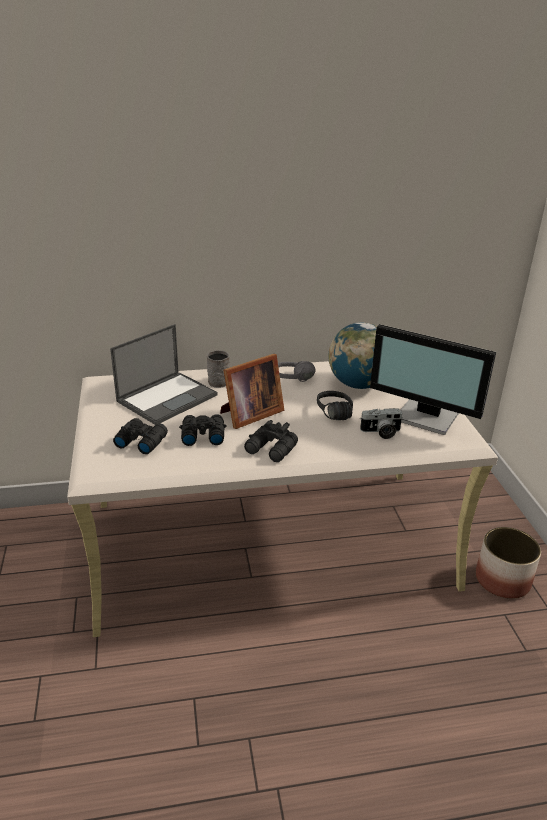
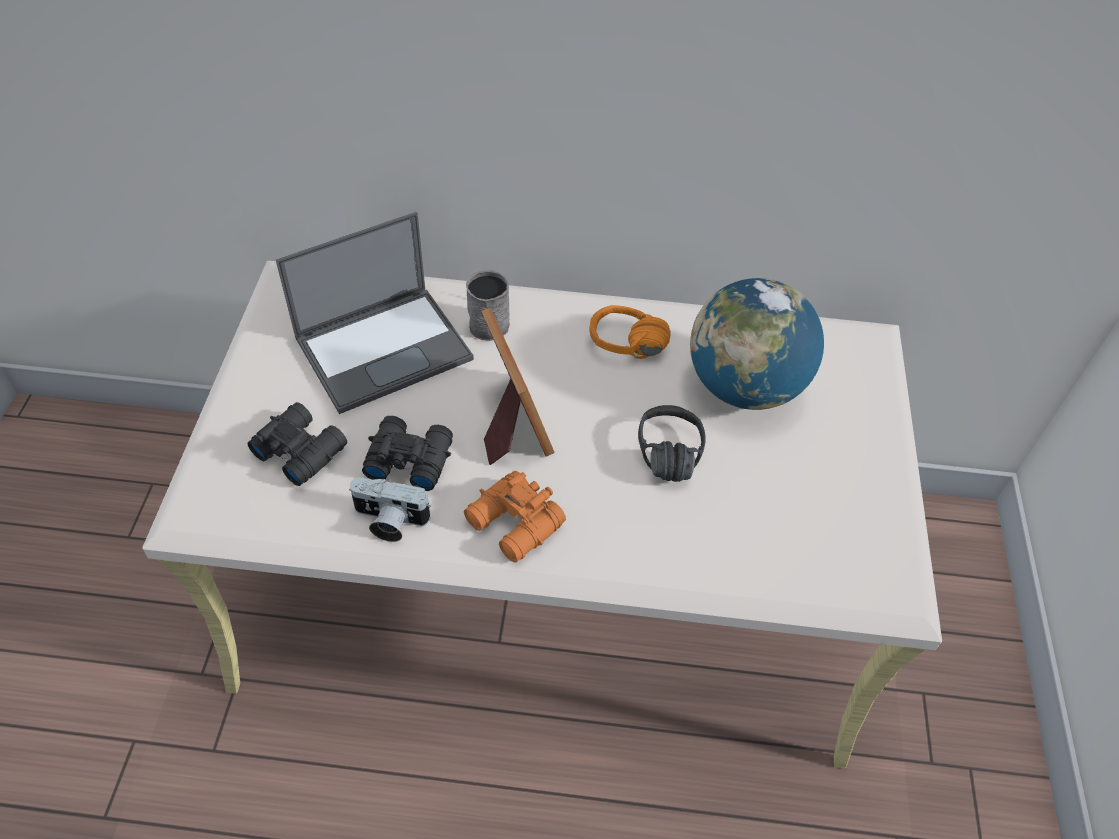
camera: 15 degrees right, 20 degrees up
(249, 415) = (510, 424): picture frame -> picture frame turned 90 degrees counterclockwise
(271, 450) = (514, 526): black binoculars -> orange binoculars
(293, 381) = (625, 352): grey headphones -> orange headphones
(381, 432) = (734, 527): camera -> camera (389, 521)
(427, 417) = (842, 506): monitor -> none
(503, 580) = (923, 765): planter -> none

